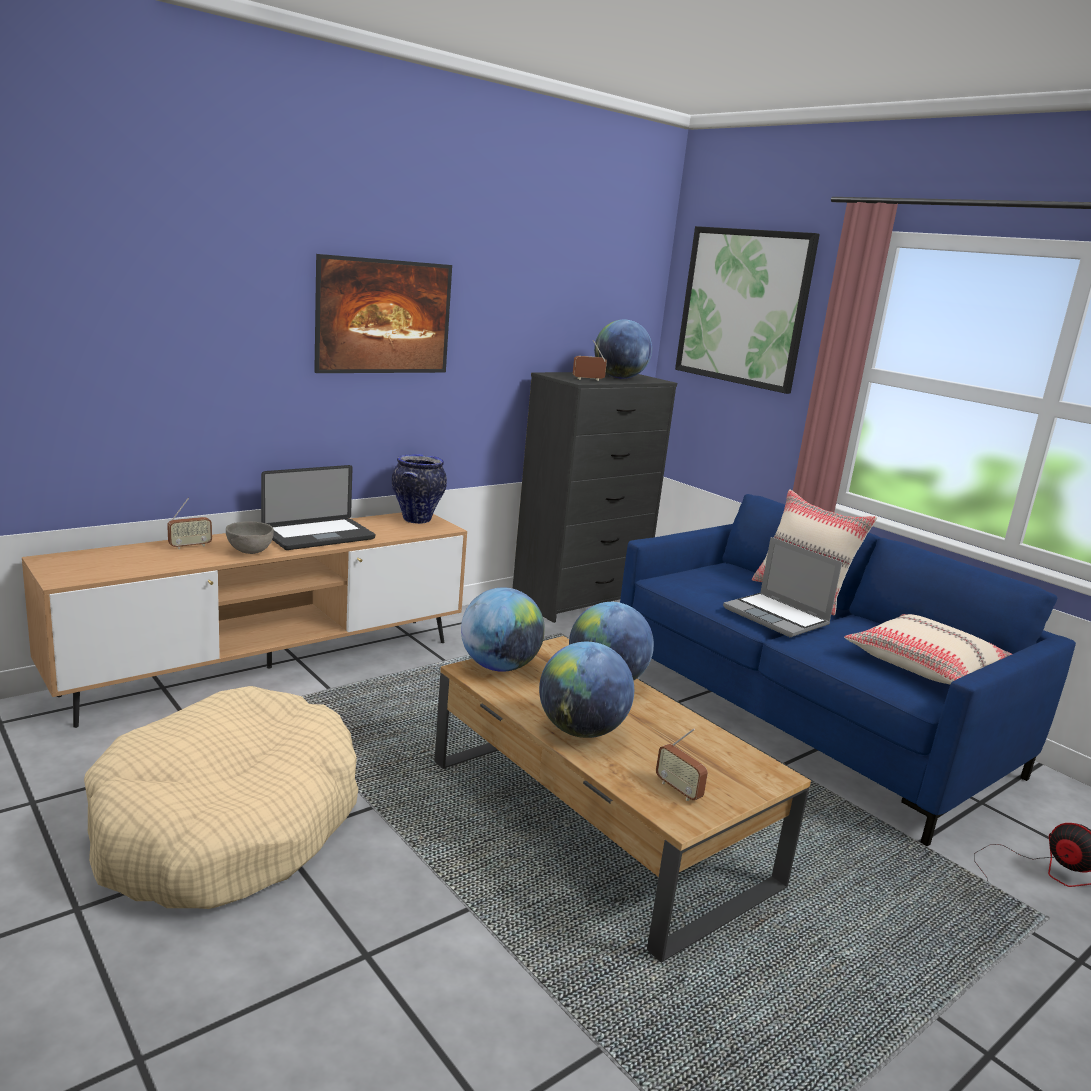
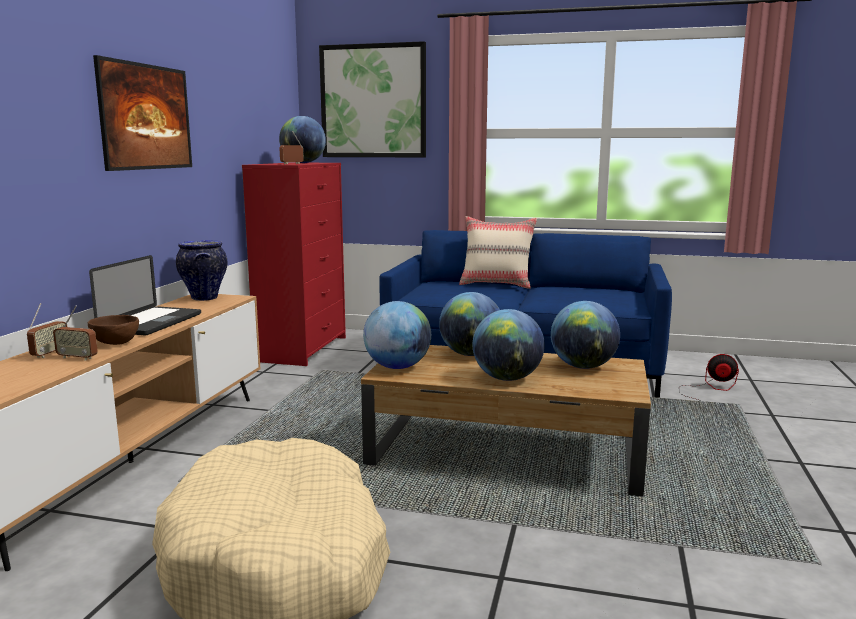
camera: 35 degrees left, 5 degrees down
(249, 551) = (115, 343): grey bowl -> brown bowl
(580, 599) = (303, 349): black dresser -> red dresser
(678, 790) = (603, 384): radio -> radio (77, 358)
(704, 755) = (583, 367): none -> globe
(777, 617) = (508, 296): laptop -> none
(925, 665) = (608, 296): beige pillow -> none

